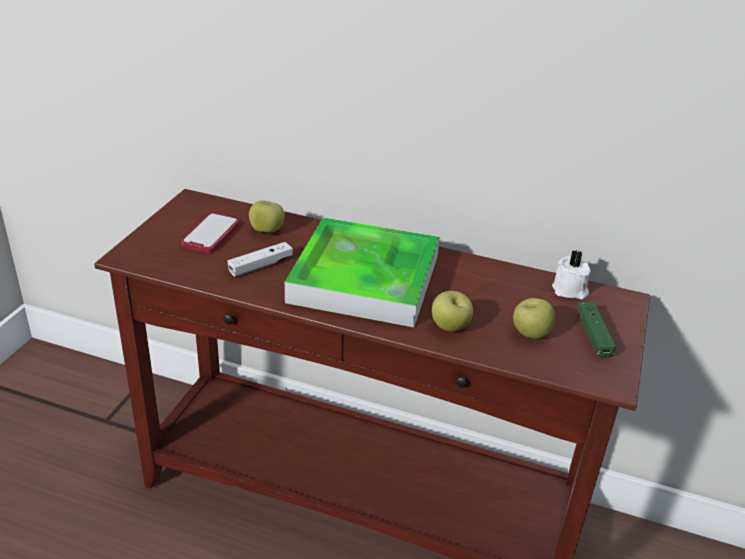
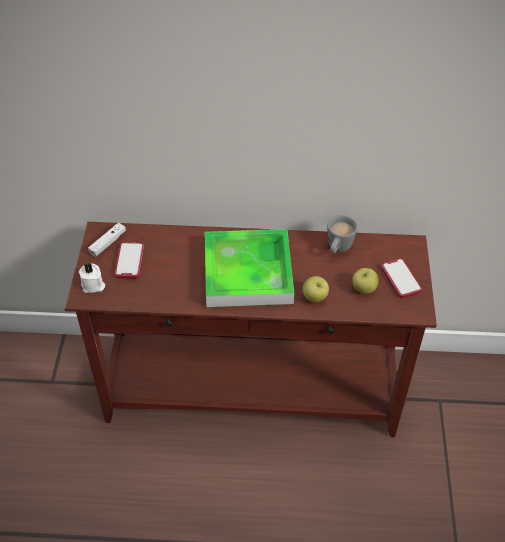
camera: 15 degrees left, 15 degrees up
(261, 265) = (176, 279): white game controller -> white game controller (108, 243)
(267, 231) = (165, 247): apple -> none
(508, 281) = (338, 249): none -> grey mug
(570, 291) = (377, 246): white candle -> white candle (93, 285)
(593, 335) = (400, 279): green game controller -> phone

